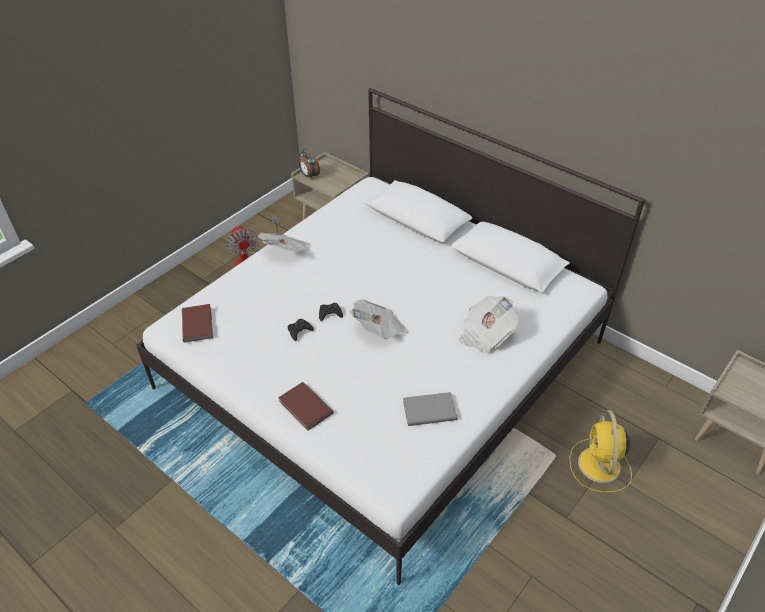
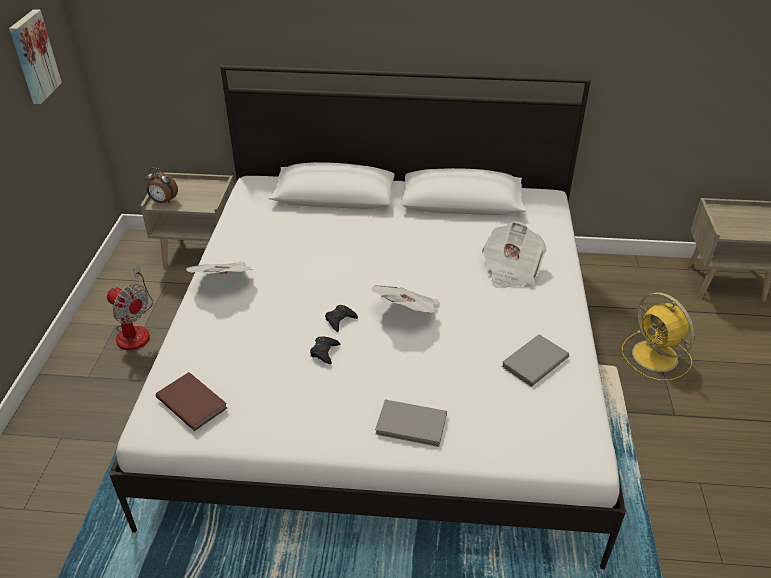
camera: 35 degrees left, 5 degrees down
(238, 48) = (33, 57): none -> picture
(305, 408) = (412, 426): brown book -> grey book

